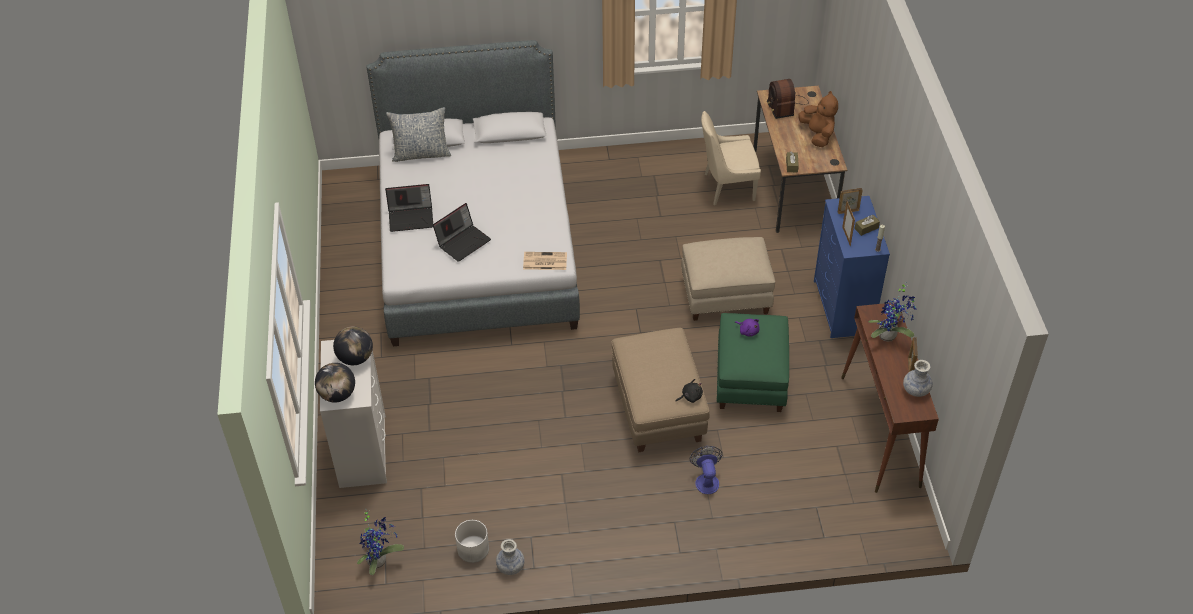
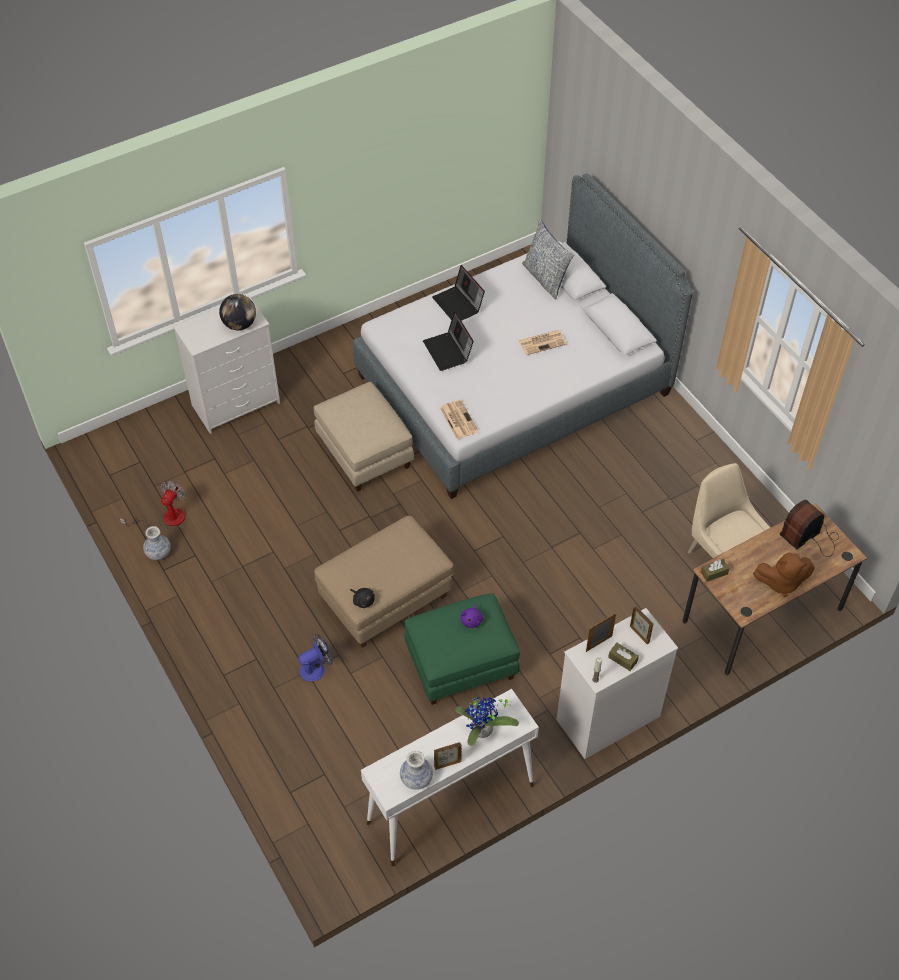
camera: 65 degrees right, 5 degrees up
(337, 395) = (194, 330): globe -> none
(379, 560) = (130, 461): potted plant -> none
(463, 241) = (448, 351): laptop -> laptop turned 45 degrees clockwise
(473, 549) = (166, 519): white planter -> fan
(493, 180) = (542, 342): none -> newspaper
(725, 295) = (564, 605): beige ottoman -> beige ottoman (365, 453)
(817, 134) = (781, 582): brown plush toy -> brown plush toy turned 45 degrees clockwise
(843, 307) = (607, 718): blue dresser -> white dresser
(880, 431) = (450, 805): brown console table -> white console table

